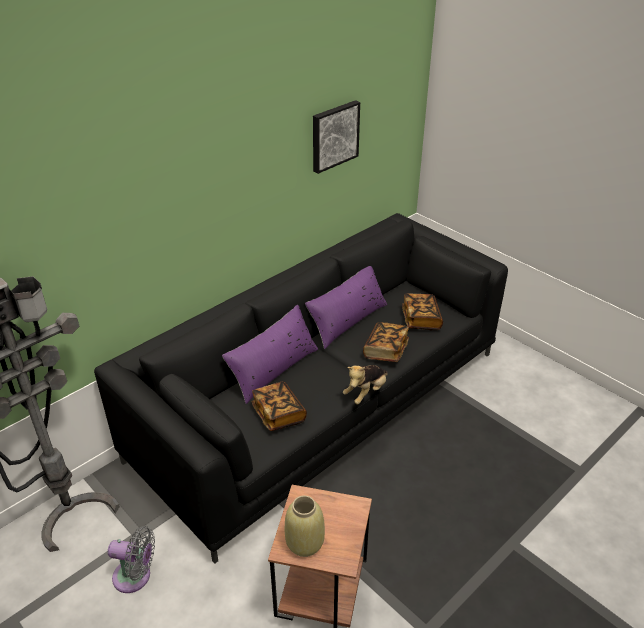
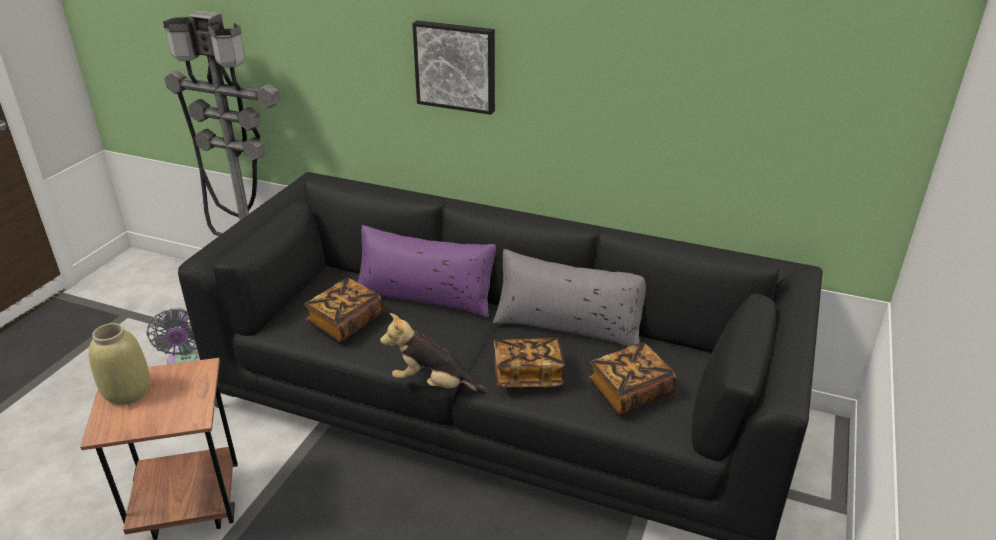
camera: 65 degrees right, 5 degrees down
(334, 135) = (694, 62): picture -> picture (456, 66)
(347, 321) = (568, 325): purple pillow -> grey pillow

